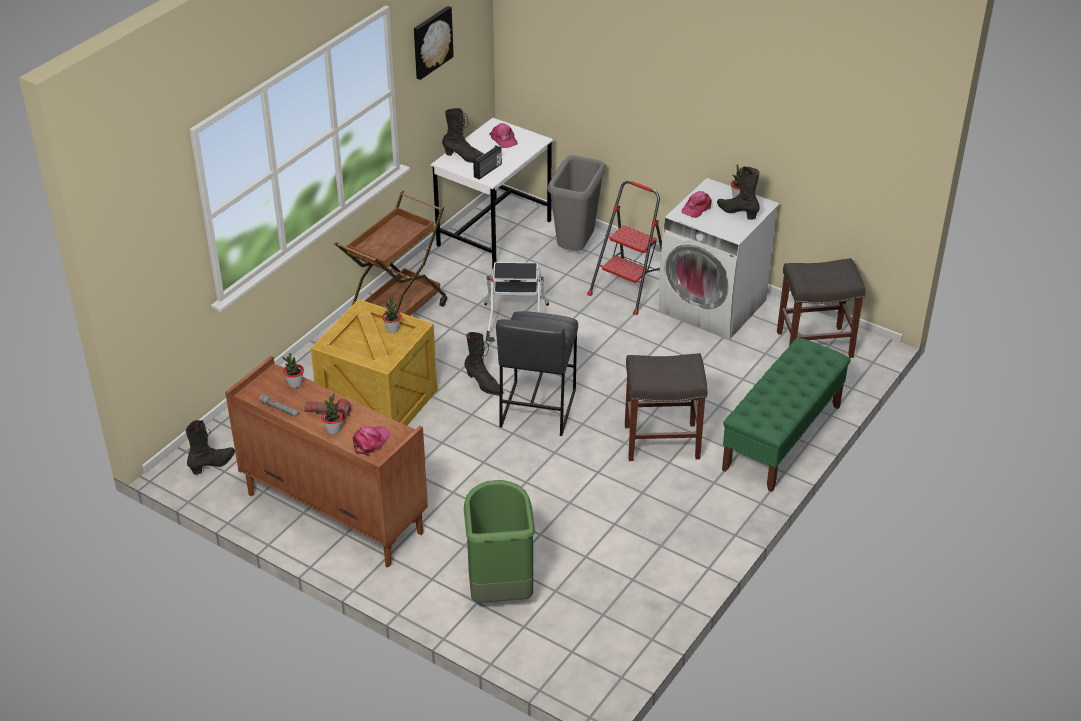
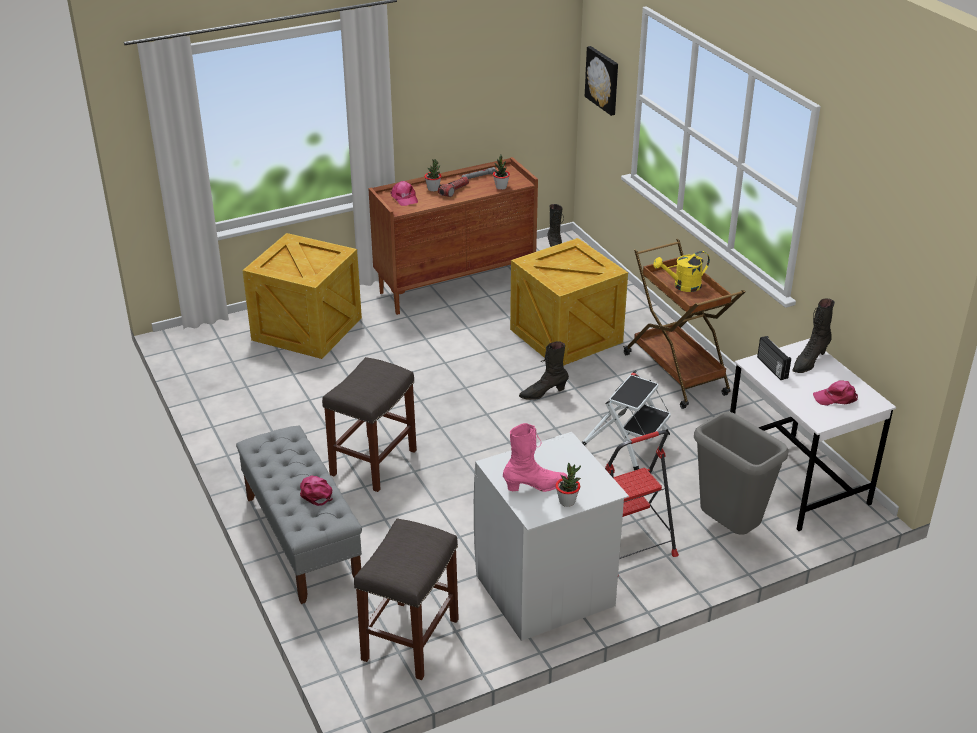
camera: 120 degrees right, 5 degrees down
(390, 241) = (682, 286): none -> yellow watering can
(392, 329) = (572, 279): potted plant -> none
(431, 42) = (855, 213): picture -> picture (603, 80)
(499, 590) = (306, 328): green trash can -> crate
(537, 409) = (483, 410): grey stool -> none
(696, 208) = (570, 460): pink cap -> pink cap (316, 492)
(737, 212) = (535, 486): black boot -> pink boot
(782, 438) = (302, 539): green bench -> grey bench

